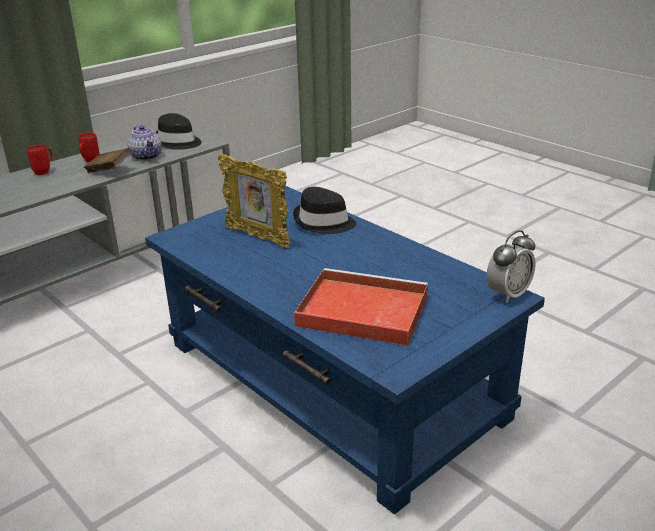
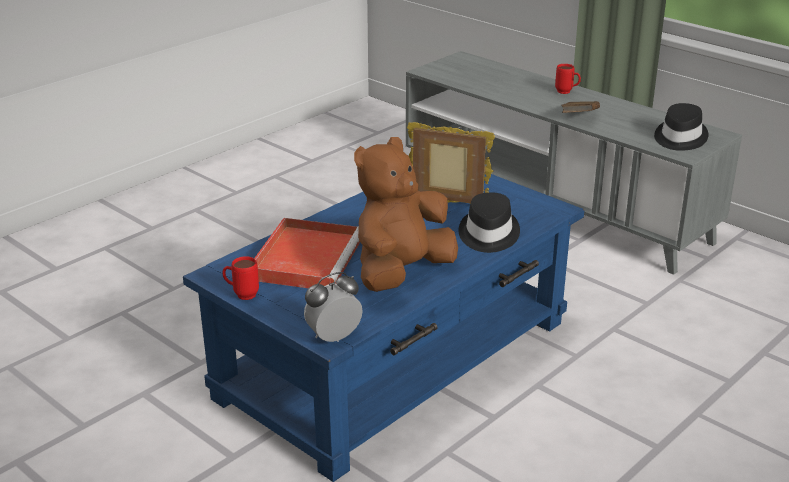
camera: 85 degrees right, 0 degrees up
(89, 161) = (601, 106): red mug -> red mug (241, 295)
(146, 156) = (627, 128): teapot -> none
(258, 237) = (448, 203): picture frame -> picture frame turned 75 degrees clockwise
(392, 262) = (401, 273): none -> brown plush toy
(508, 294) = (334, 337): alarm clock -> alarm clock turned 105 degrees clockwise

